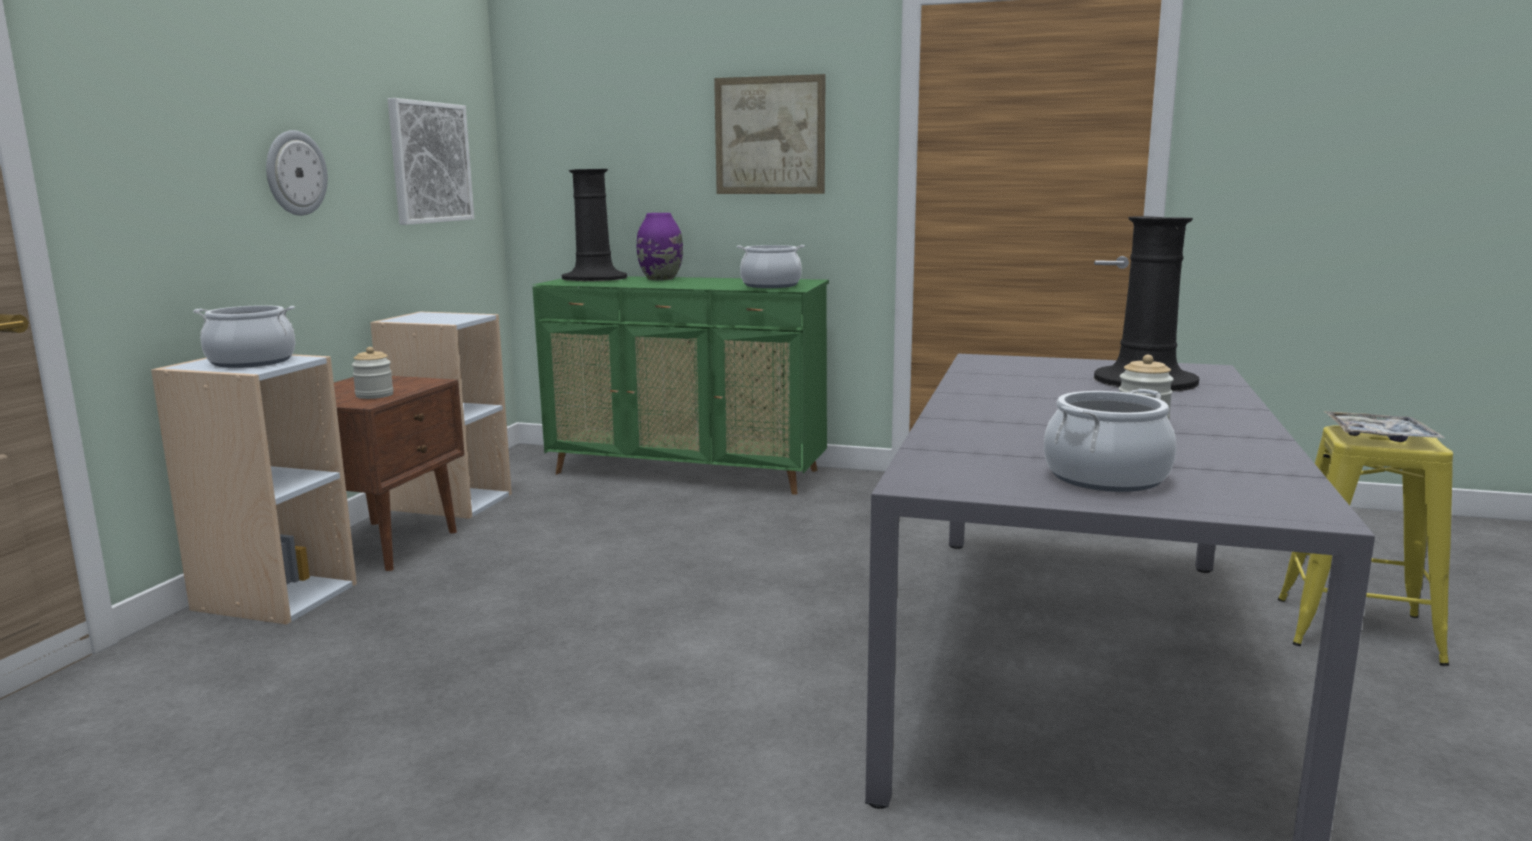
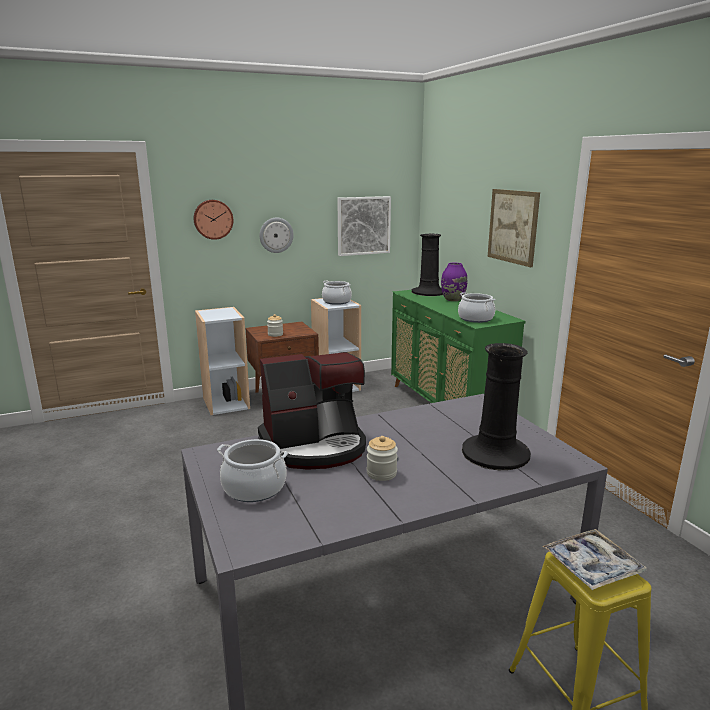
camera: 50 degrees right, 5 degrees up
(166, 122) = (213, 219): none -> wall clock
(251, 362) = (220, 314): cooking pot -> cooking pot (336, 301)
(1000, 430) = (314, 446): none -> coffee machine

